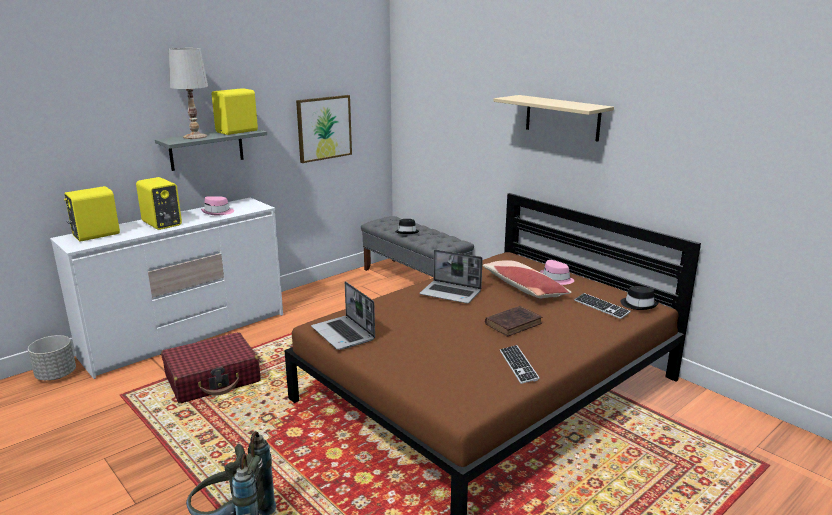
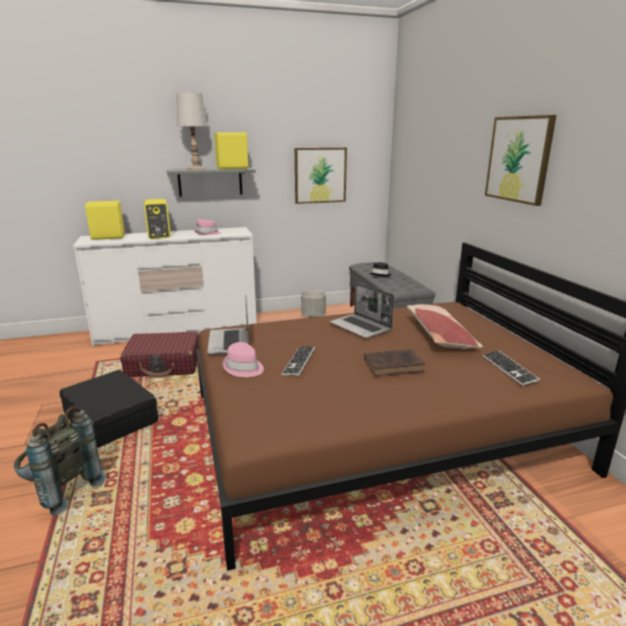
camera: 25 degrees right, 0 degrees up
(56, 375) = (75, 339): grey planter -> grey planter (313, 315)
(212, 449) = (111, 418): none -> black suitcase
(518, 365) = (358, 407): keyboard -> keyboard (299, 362)
(556, 279) = (483, 333): pink hat -> pink hat (243, 367)
(562, 117) = (519, 159): beige shelf -> picture
(638, 305) = (559, 375): black hat -> none

